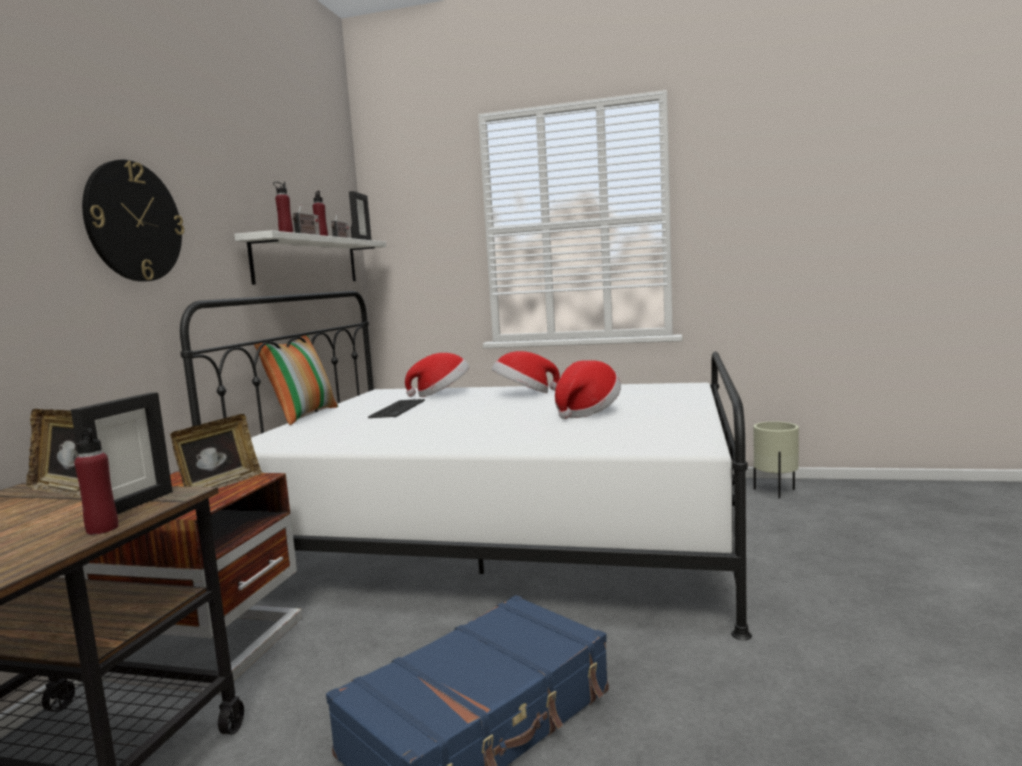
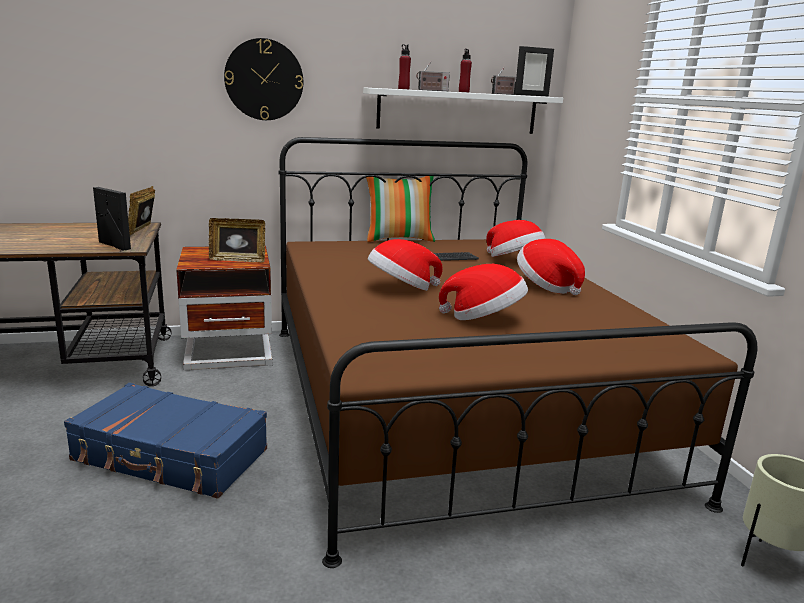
camera: 60 degrees right, 10 degrees up
(102, 529) = (76, 249): red bottle -> none
(131, 505) = (113, 245): picture frame -> picture frame turned 135 degrees counterclockwise
(477, 425) = (401, 288): none -> hat
(505, 536) = (449, 401): white bed -> brown bed

